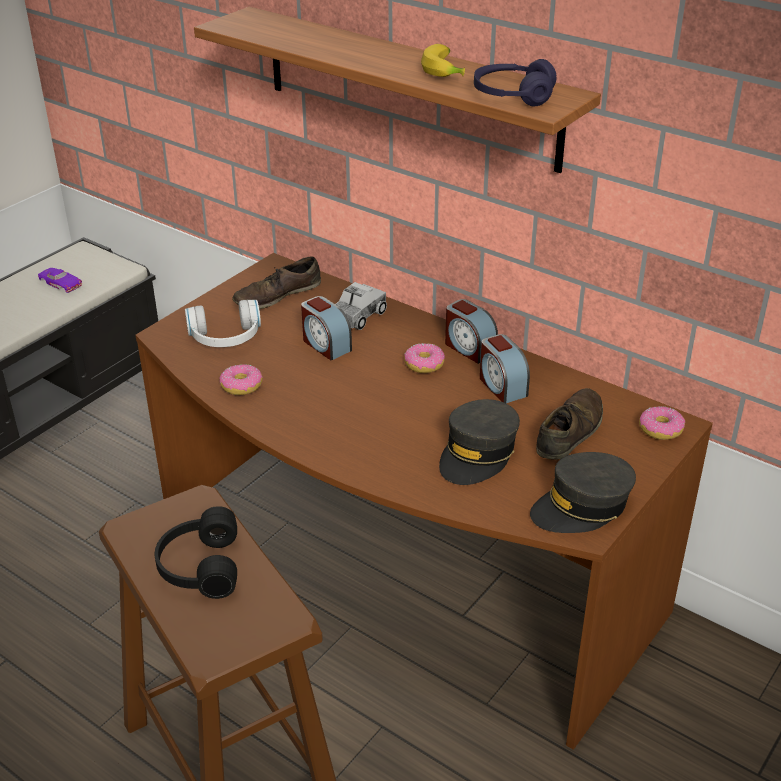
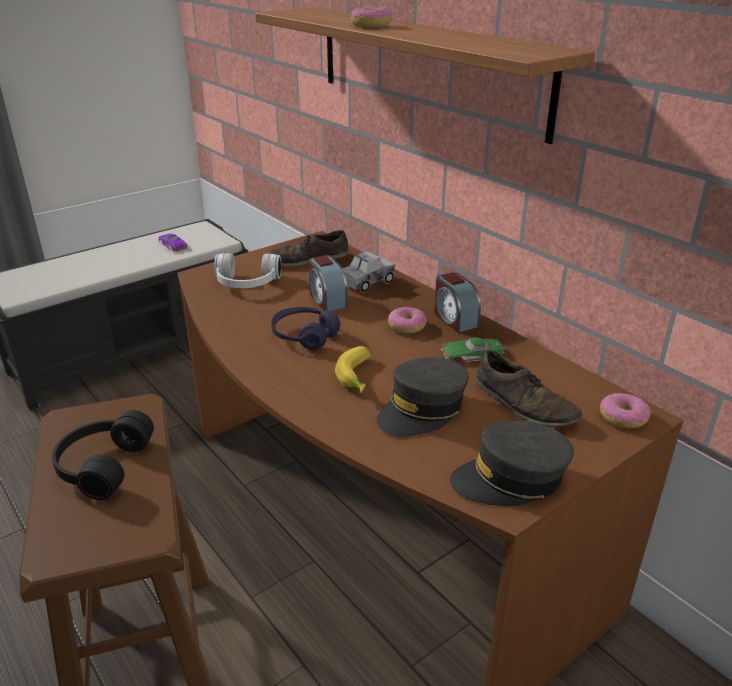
camera: 15 degrees right, 5 degrees down
(242, 386) = (237, 320): donut -> donut (371, 25)
(447, 71) = (449, 35): banana -> banana (359, 377)
(502, 386) = (472, 354): alarm clock -> green toy car
(513, 96) = (501, 48): purple headphones -> purple headphones (304, 336)
(569, 431) = (524, 404): brown shoe -> brown shoe turned 90 degrees clockwise

